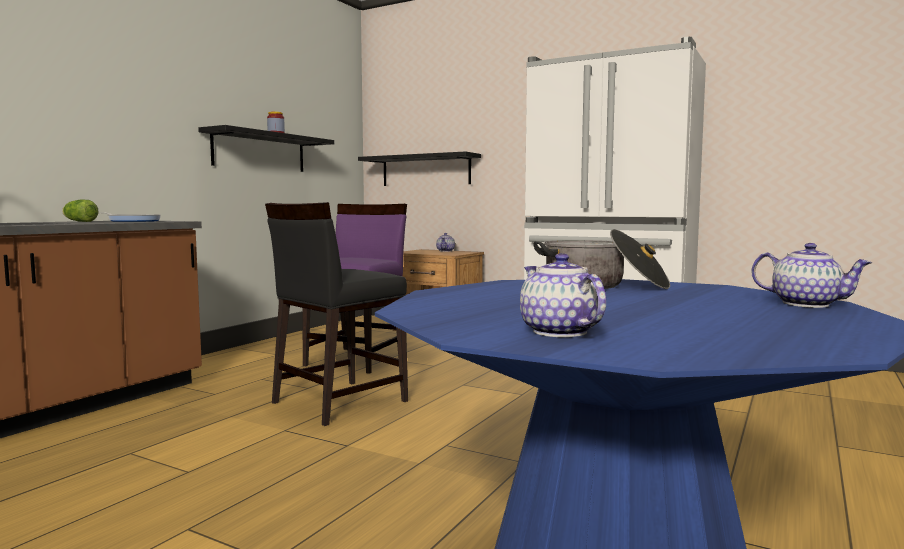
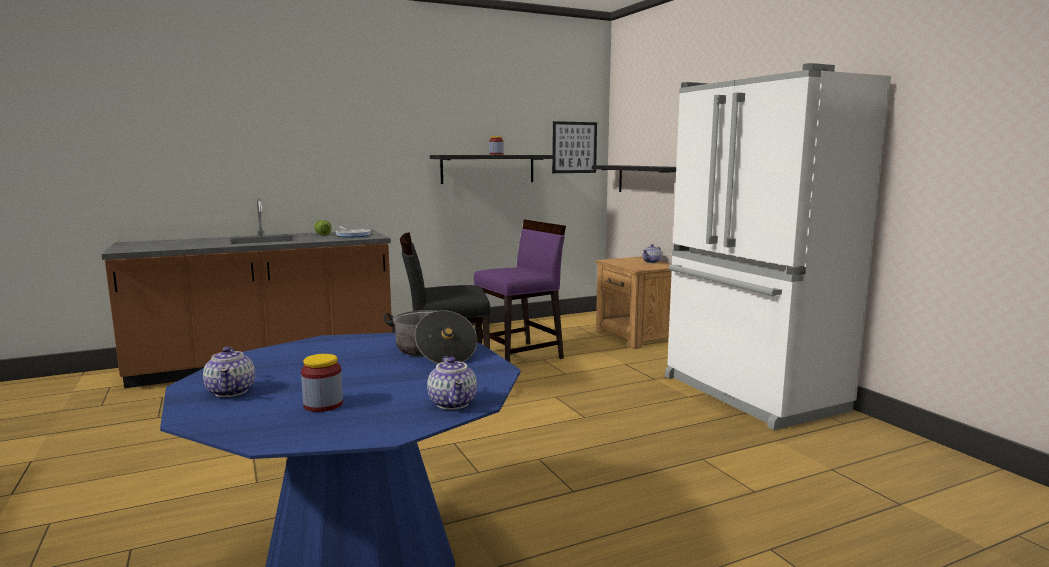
camera: 35 degrees right, 5 degrees up
(336, 137) = (574, 147): none -> picture
(559, 332) = (231, 391): teapot -> teapot turned 150 degrees clockwise
(716, 322) = (323, 404): none -> jar

